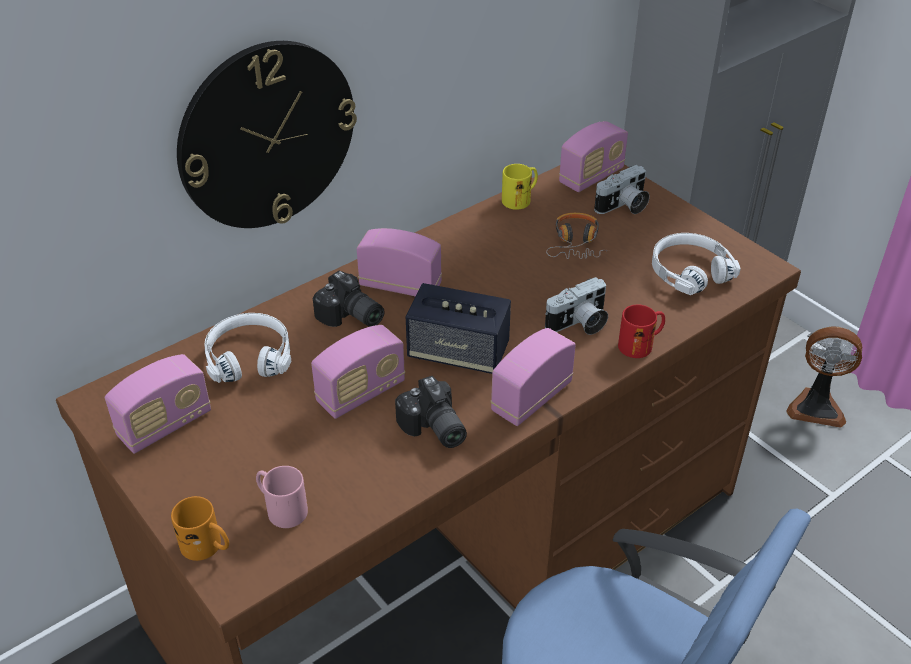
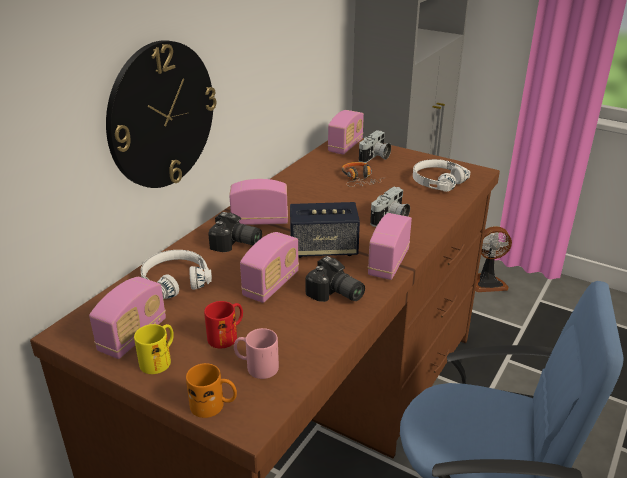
camera: 20 degrees left, 10 degrees down
(520, 198) = (308, 163): yellow mug -> yellow mug (159, 359)
(641, 344) = (436, 222): red mug -> red mug (227, 335)

